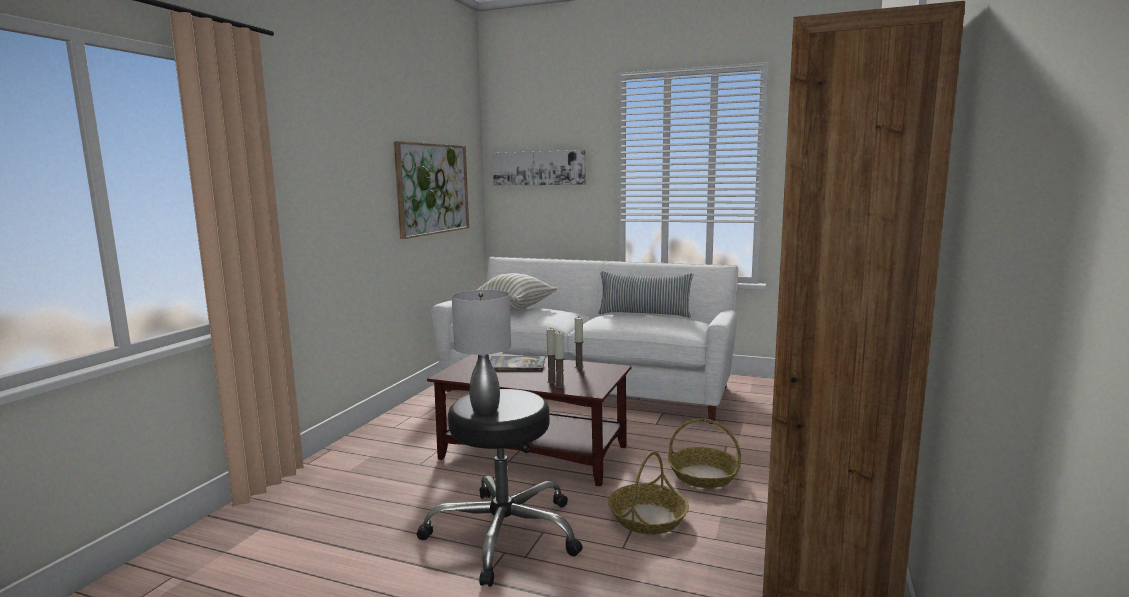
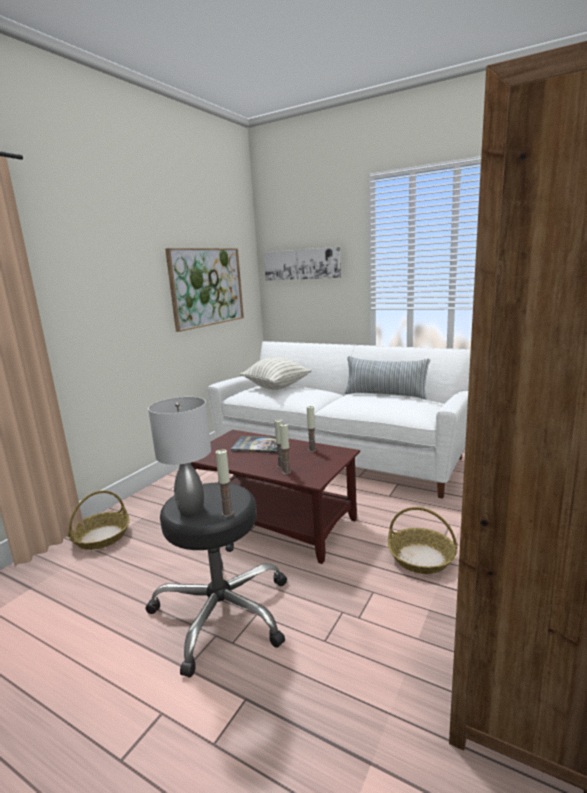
camera: 10 degrees right, 5 degrees up
(526, 411) = (227, 513): none -> candle
(648, 517) = (357, 605): basket -> basket (101, 536)

